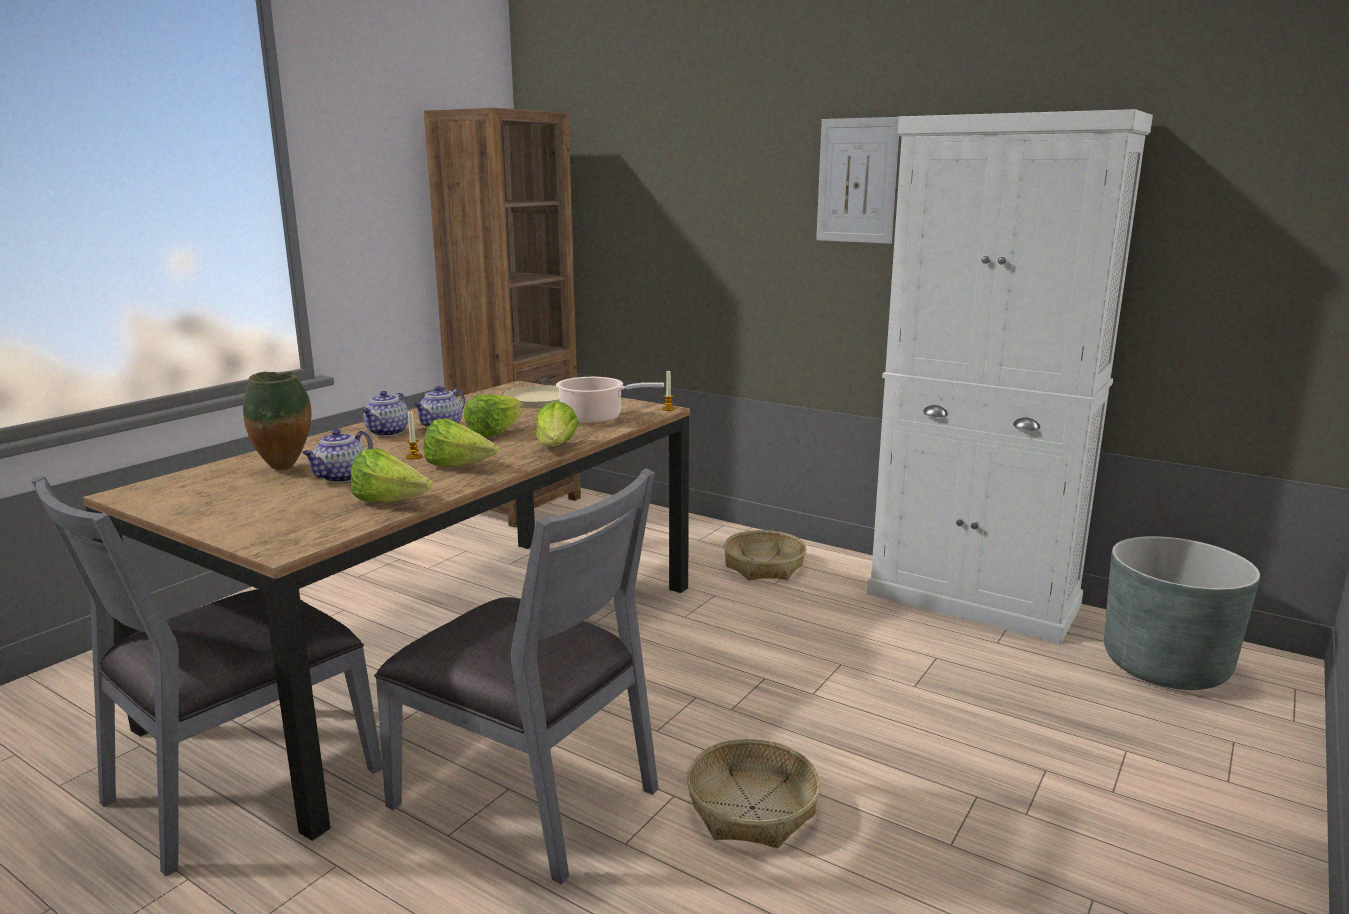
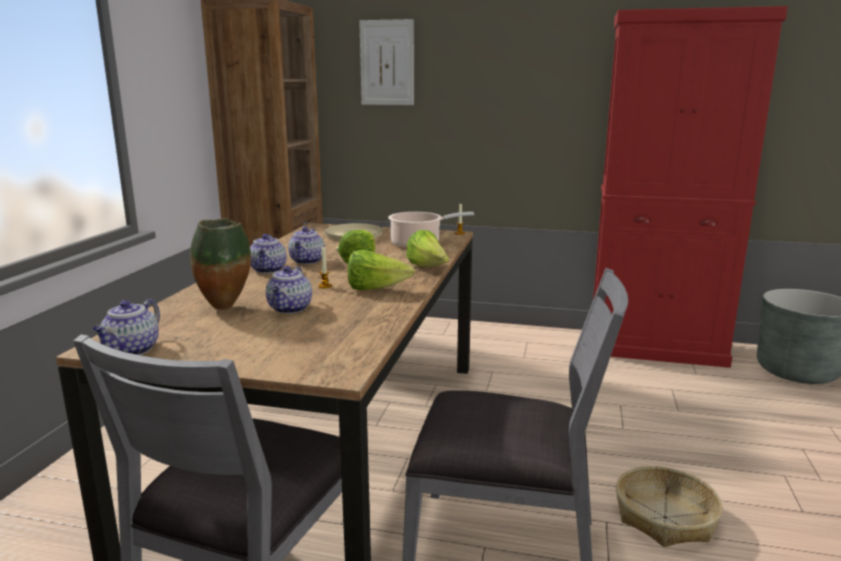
camera: 20 degrees left, 0 degrees up
(147, 500) = (132, 350): none -> teapot
(390, 502) = (368, 323): lettuce -> none
(763, 566) = (505, 346): basket -> none
(857, 181) = (555, 60): picture -> picture (387, 63)
(973, 600) = (655, 348): white cabinet -> red cabinet

